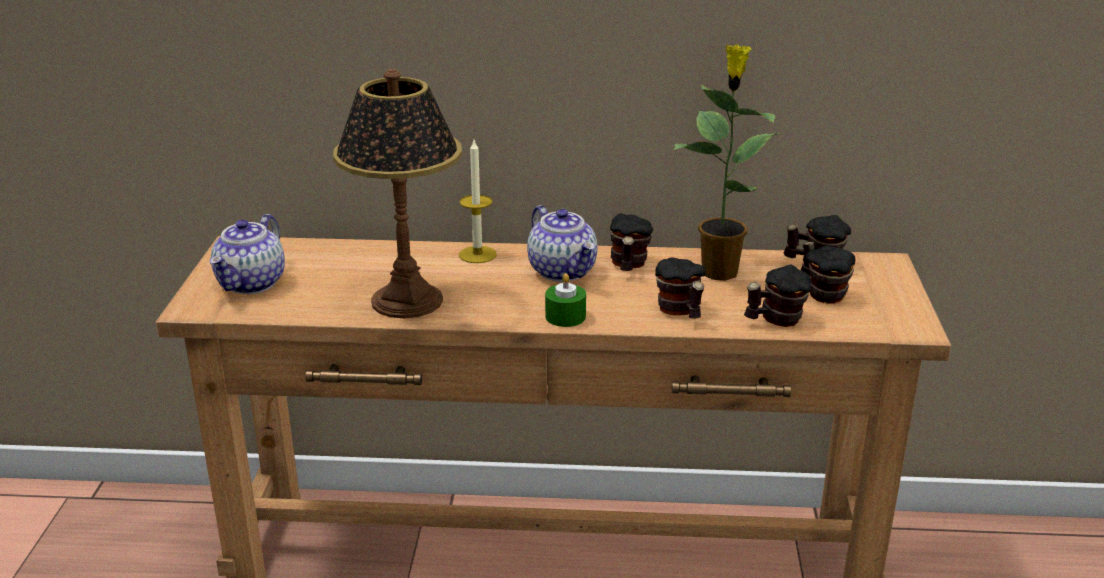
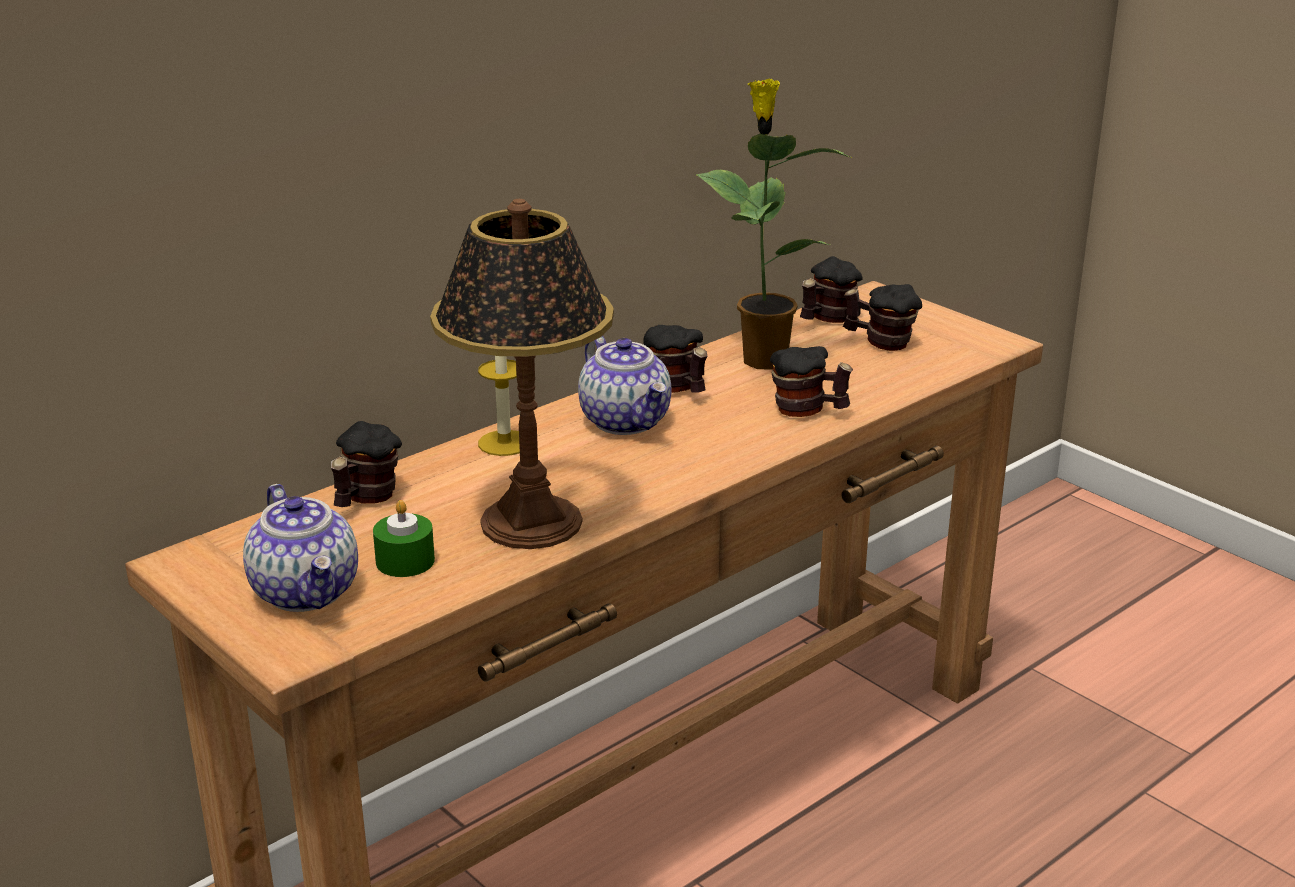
camera: 45 degrees left, 0 degrees up
(563, 271) = (626, 421): teapot -> teapot turned 45 degrees clockwise
(565, 316) = (718, 462): green candle -> green candle (405, 561)
(775, 321) = (892, 383): mug -> mug (365, 499)

